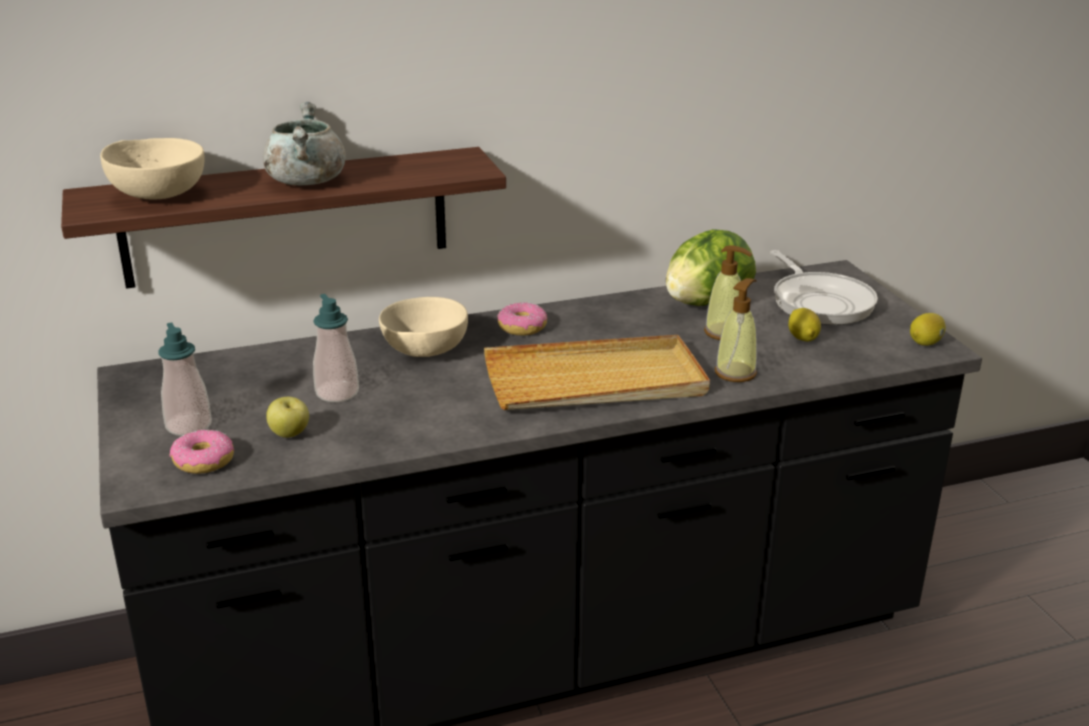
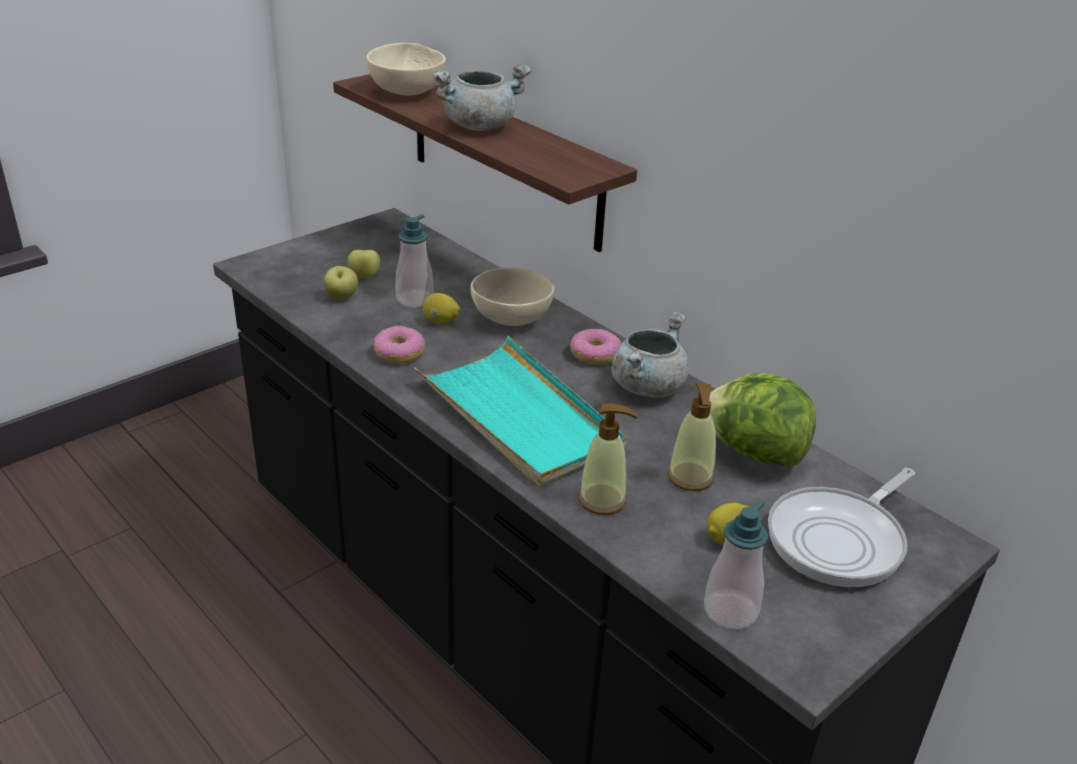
camera: 65 degrees right, 5 degrees up
(189, 425) = (333, 259): soap dispenser -> soap dispenser (730, 611)
(203, 461) = (288, 277): donut -> donut (399, 353)
(256, 413) = (364, 277): none -> apple
(588, 318) = (647, 386): none -> grey cooking pot
(595, 382) = (519, 416): beige tray -> turquoise tray
(926, 342) = (809, 651): lemon -> lemon (441, 322)

